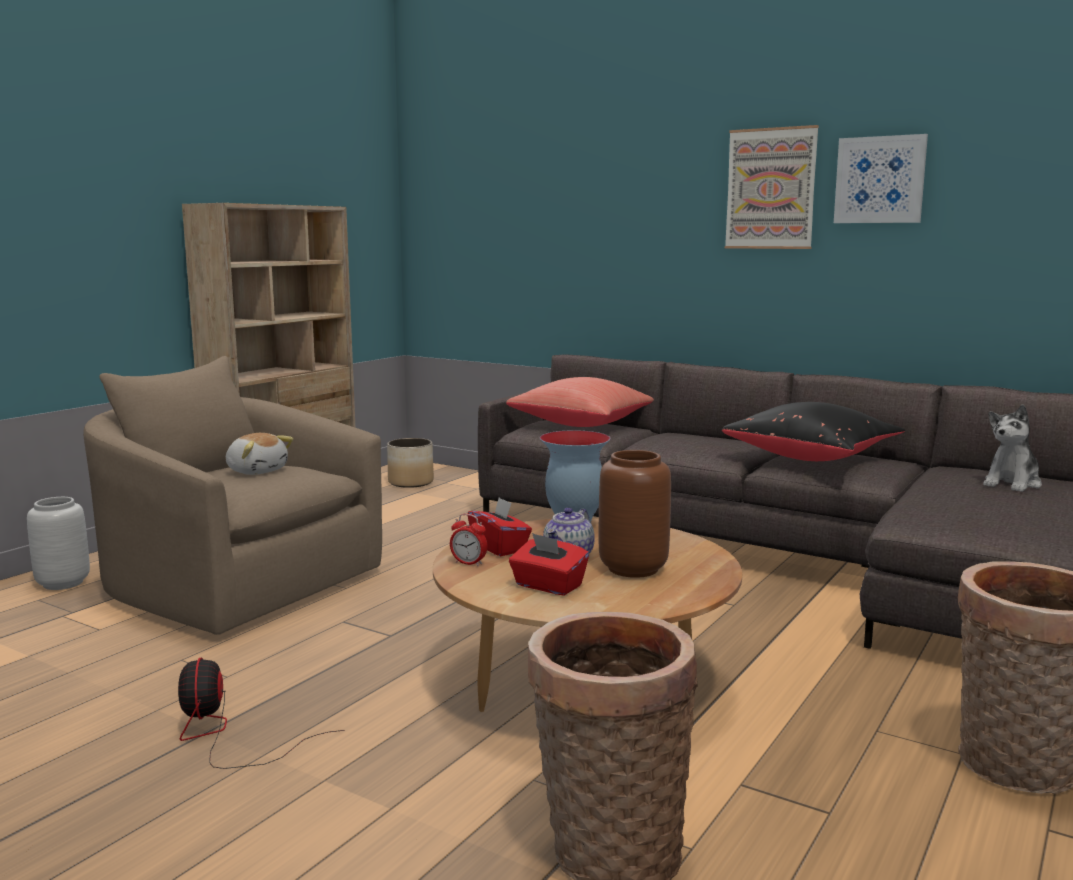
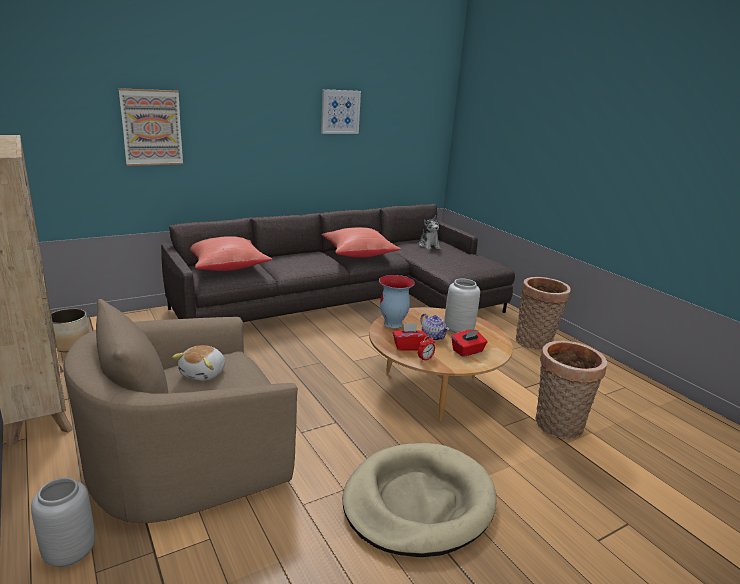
camera: 65 degrees left, 10 degrees up
(225, 735) = (418, 502): fan -> beige dog bed
(257, 471) = (204, 373): plush toy -> plush toy turned 135 degrees clockwise
(631, 569) = (458, 330): brown vase -> grey vase
(771, 189) = (288, 114): picture -> picture (152, 127)
(812, 457) = (358, 254): black pillow -> red pillow

